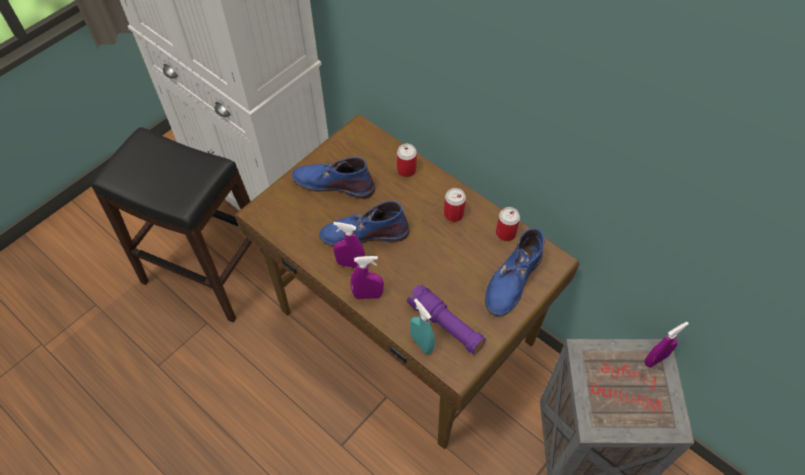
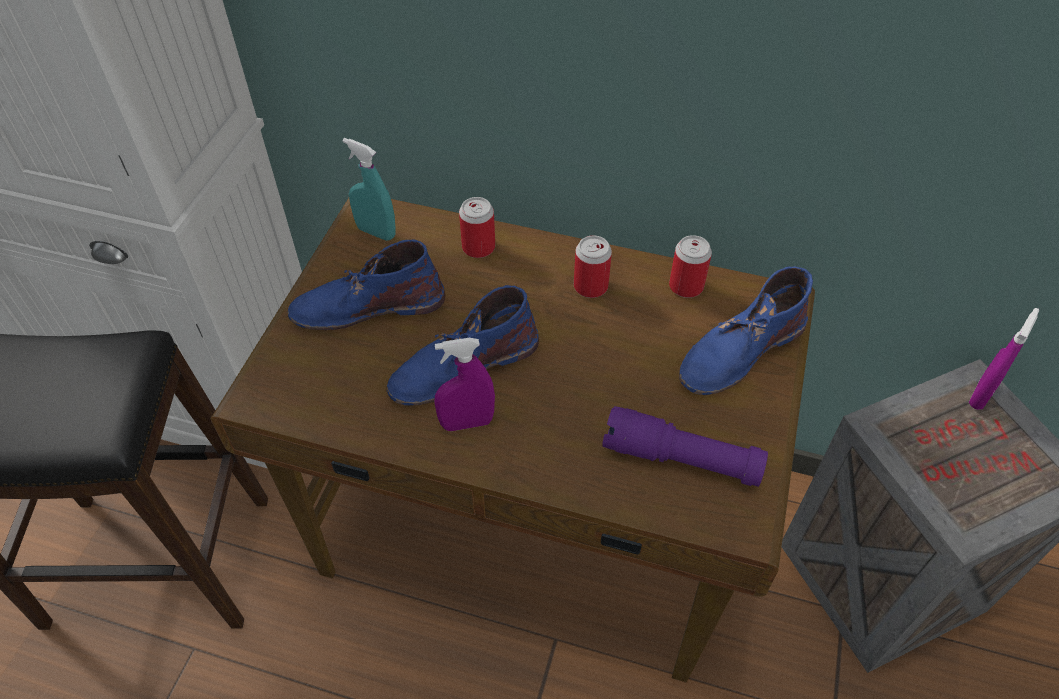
camera: 25 degrees left, 5 degrees down
(368, 295) = (525, 462): purple spray bottle -> none
(421, 343) = (660, 505): turquoise spray bottle -> turquoise spray bottle (376, 232)
(512, 280) = (740, 351): blue boot -> blue boot turned 45 degrees clockwise

